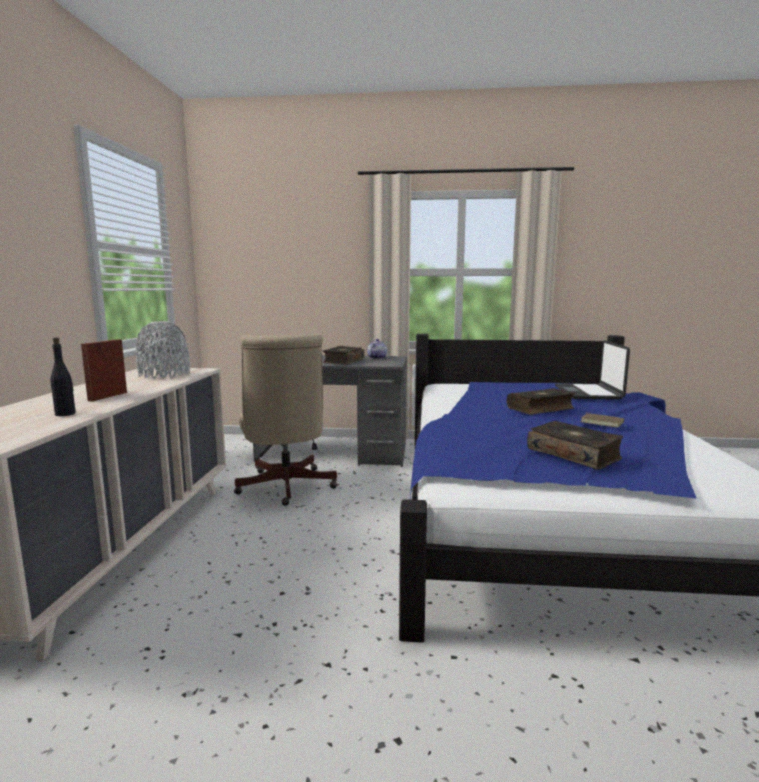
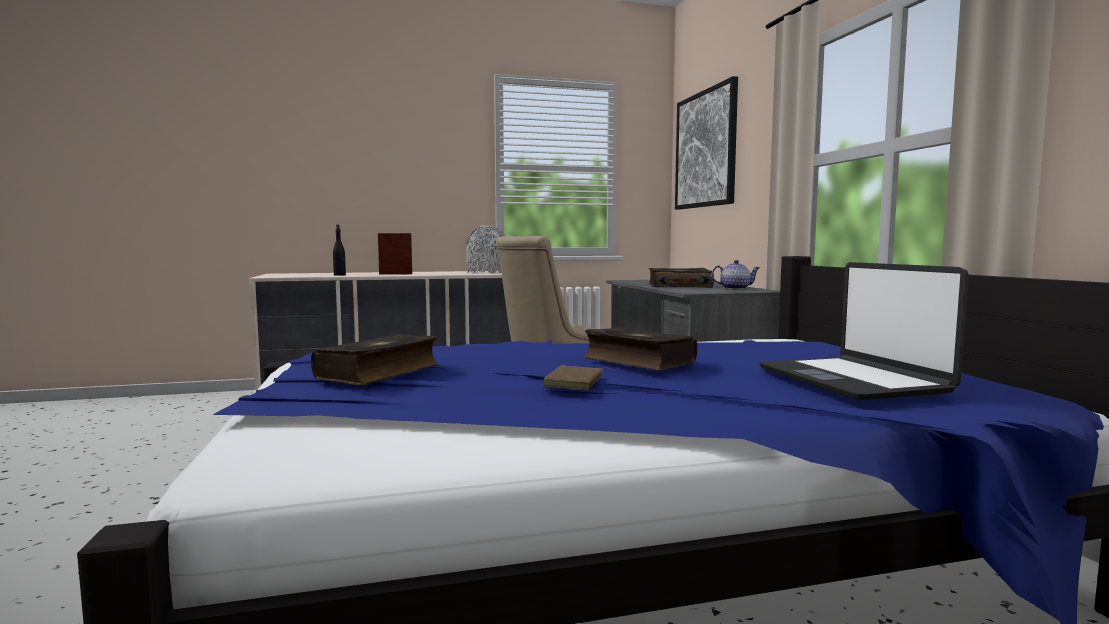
camera: 70 degrees right, 5 degrees down
(258, 245) = (705, 149): none -> picture
(588, 393) = (852, 380): laptop -> laptop turned 90 degrees counterclockwise

